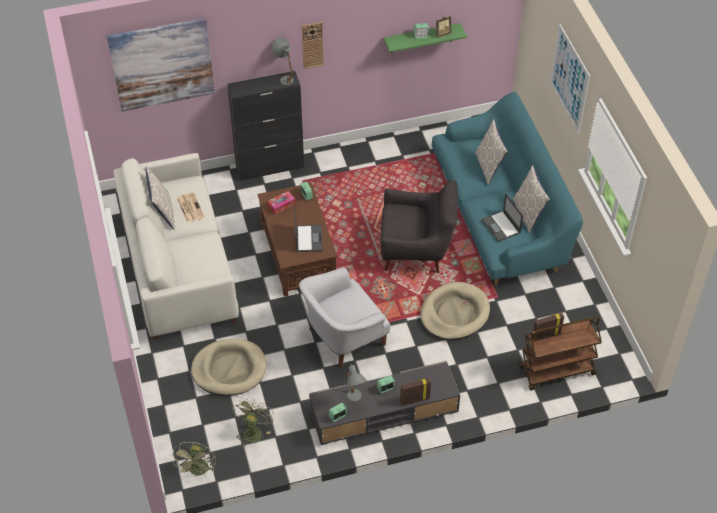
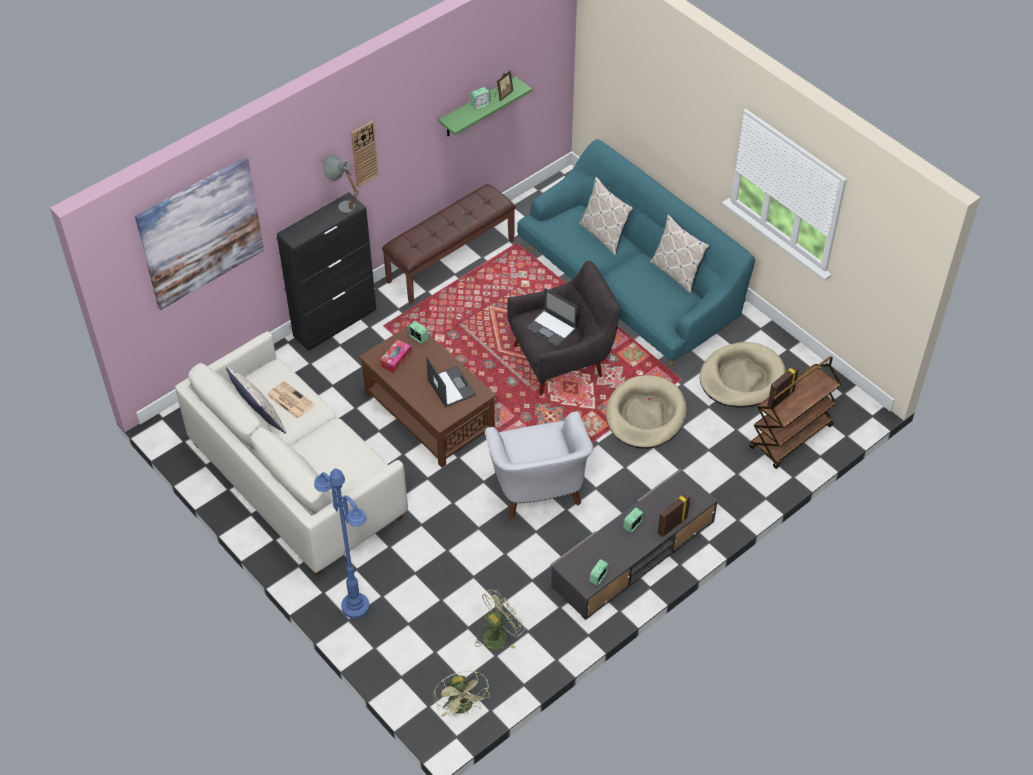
camera: 25 degrees left, 0 degrees up
(167, 370) = (355, 606): none -> blue floor lamp
(229, 369) = (428, 576): beige dog bed -> beige dog bed (741, 378)
(253, 431) = (498, 635): green fan -> green fan turned 60 degrees clockwise
(343, 337) = (538, 489): white armchair -> white armchair turned 45 degrees counterclockwise
(355, 400) = (606, 552): grey table lamp -> none
(378, 149) = (450, 260): none -> brown bench
(501, 226) = (657, 297): laptop -> laptop (551, 328)
(569, 78) = (683, 100): picture -> none

